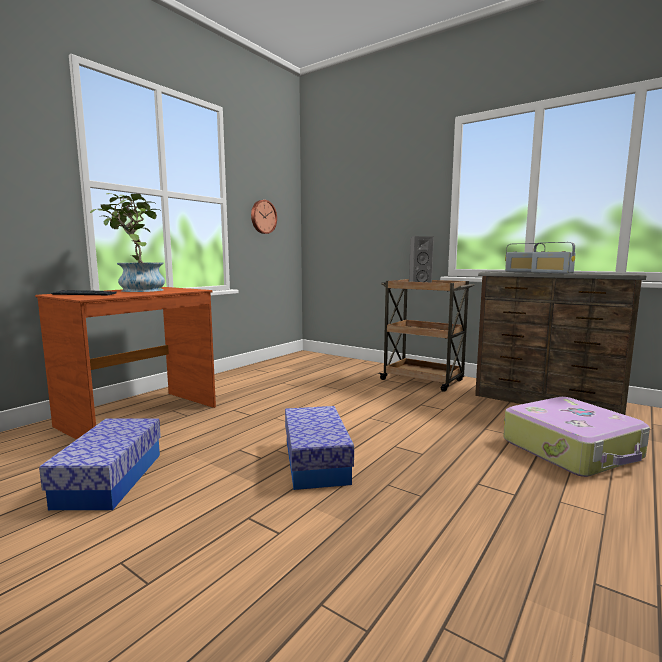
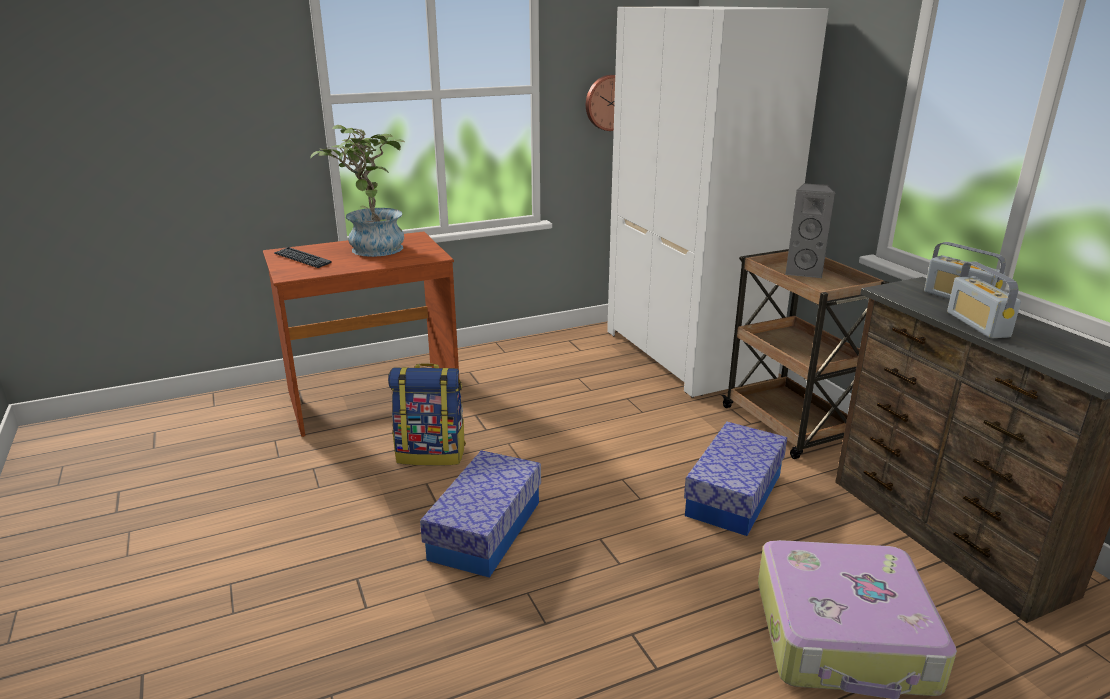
camera: 30 degrees right, 15 degrees up
(110, 479) = (286, 484): storage box -> storage box (734, 495)
(224, 434) = (432, 454): none -> backpack
(334, 364) = (689, 354): none -> white wardrobe

